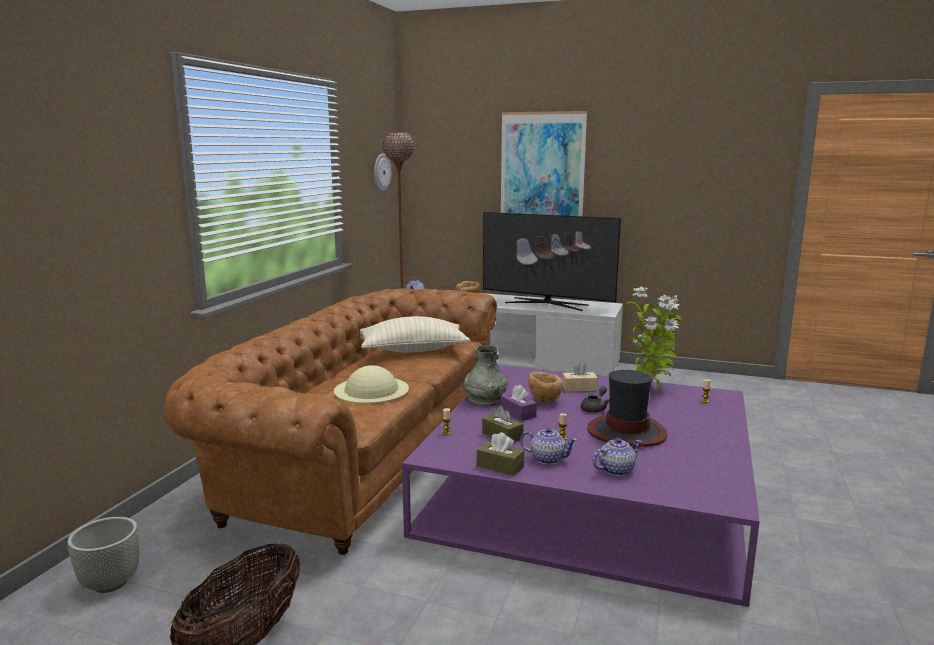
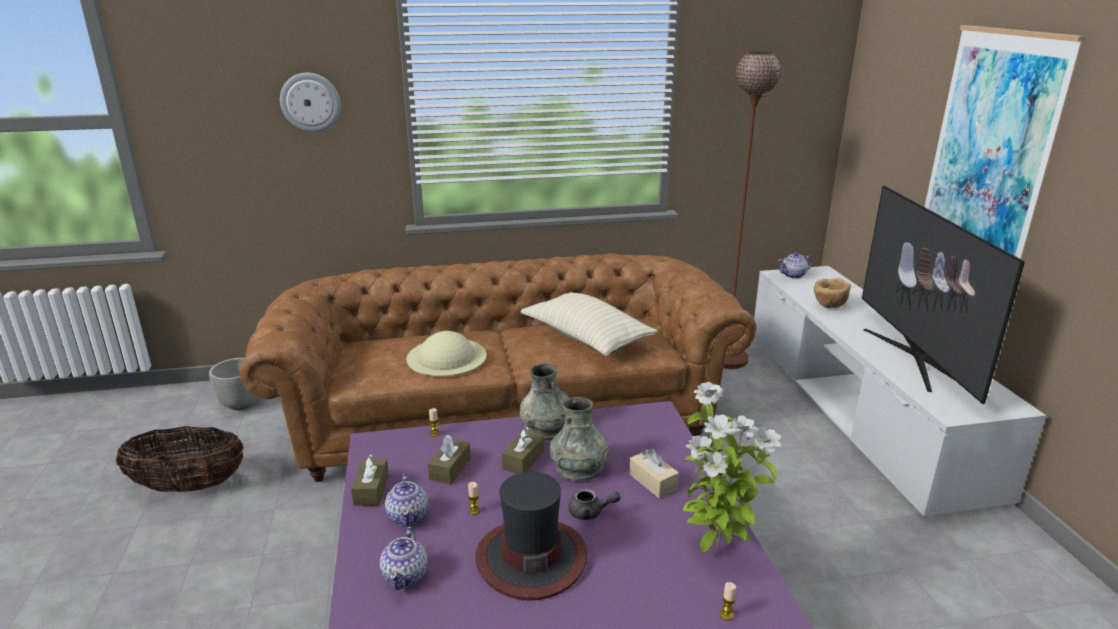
camera: 60 degrees right, 10 degrees up
(381, 172) = (788, 101): wall clock -> wall clock (310, 102)
(518, 413) = (523, 460): purple tissue box -> brown tissue box
(545, 401) = (579, 468): brown bowl -> grey vase
(615, 470) = (406, 575): teapot -> teapot turned 60 degrees clockwise

